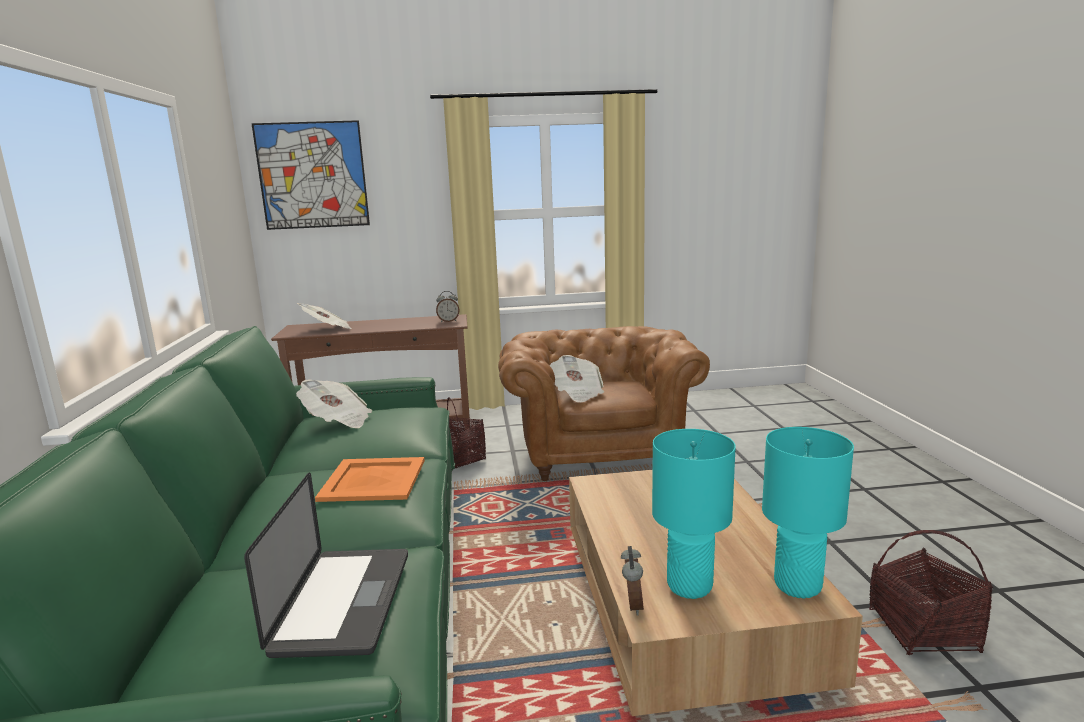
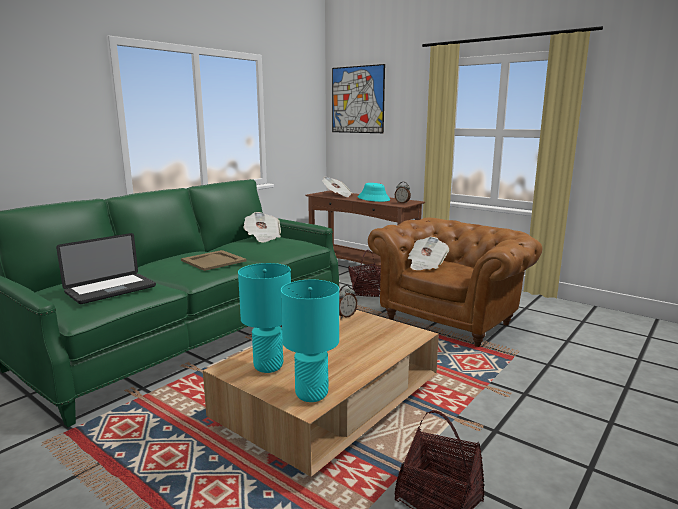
camera: 45 degrees right, 0 degrees up
(374, 479) = (214, 261): orange tray -> beige tray
(395, 323) = (373, 199): none -> turquoise hat
(632, 605) = (234, 360): alarm clock -> alarm clock (345, 316)

